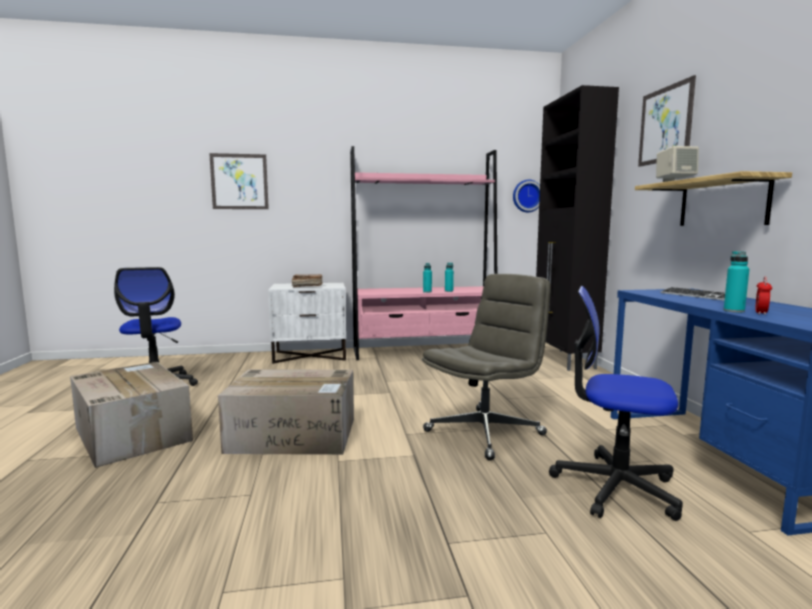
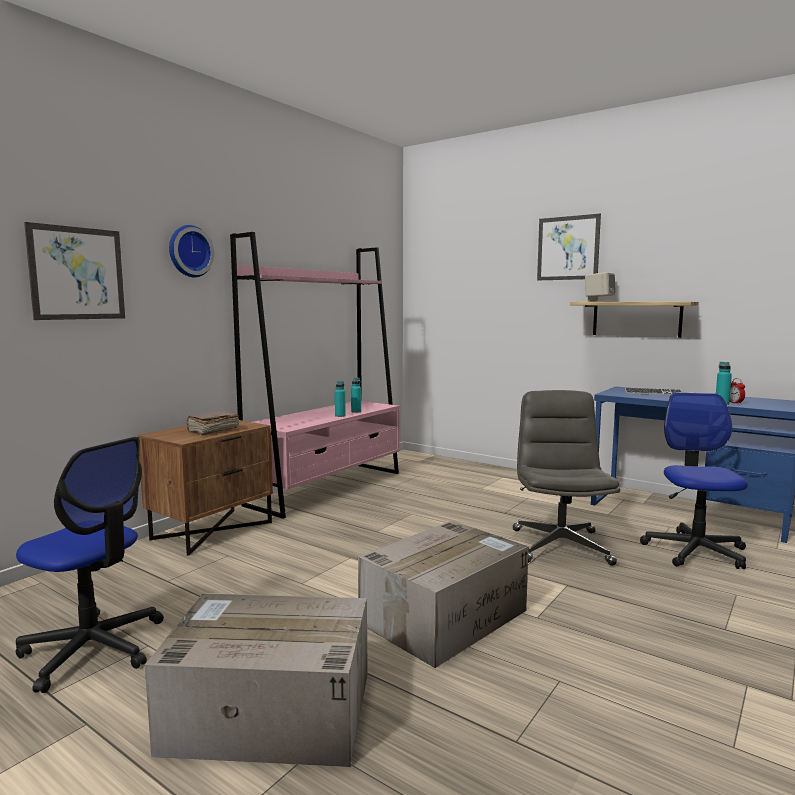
camera: 45 degrees left, 0 degrees up
(310, 356) = (212, 530): white nightstand -> brown nightstand
(527, 196) = (385, 297): wall clock -> wall clock (189, 251)
(564, 360) = (460, 465): black cabinet -> none
(615, 487) = (695, 551): office chair -> office chair turned 120 degrees clockwise

